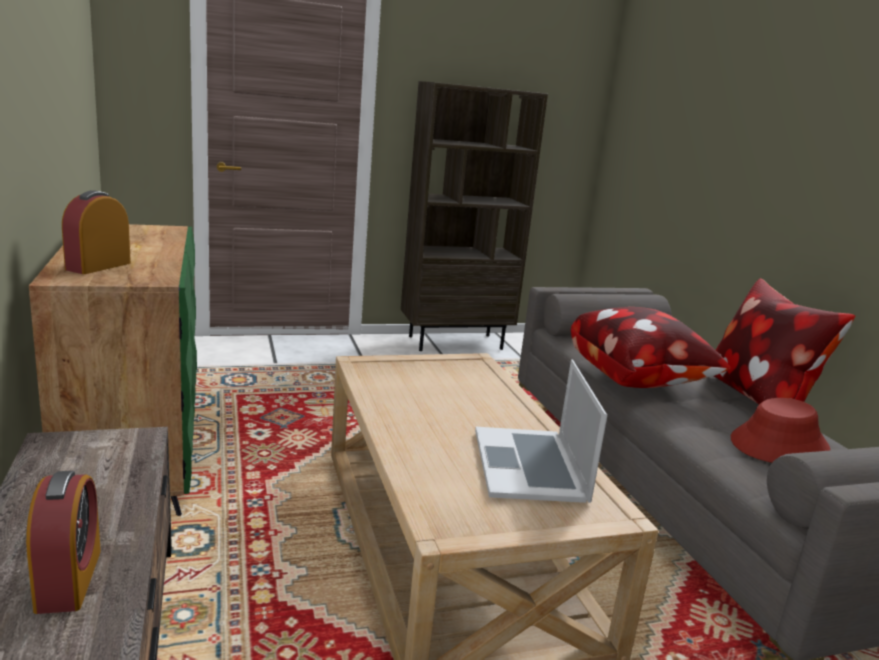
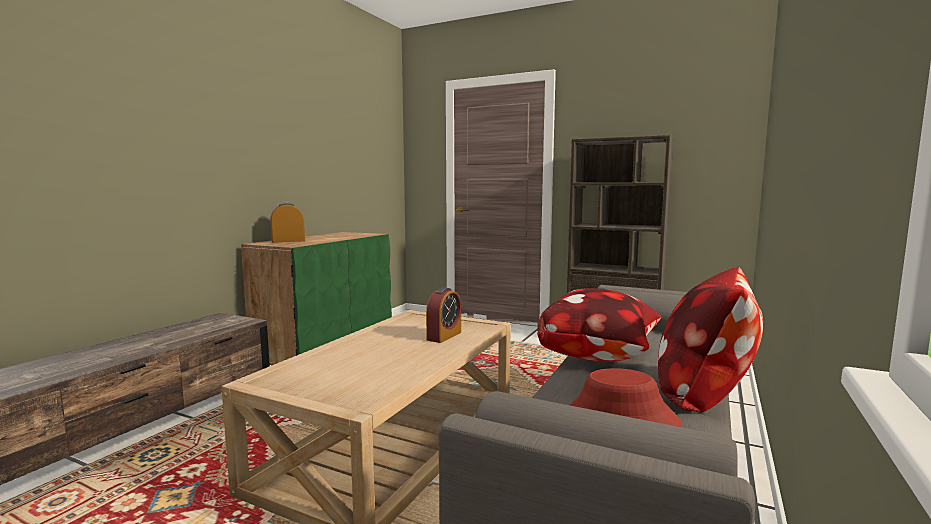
camera: 45 degrees right, 10 degrees down
(69, 579) = (117, 352): alarm clock -> alarm clock (444, 336)
(530, 464) = (376, 371): laptop -> none

